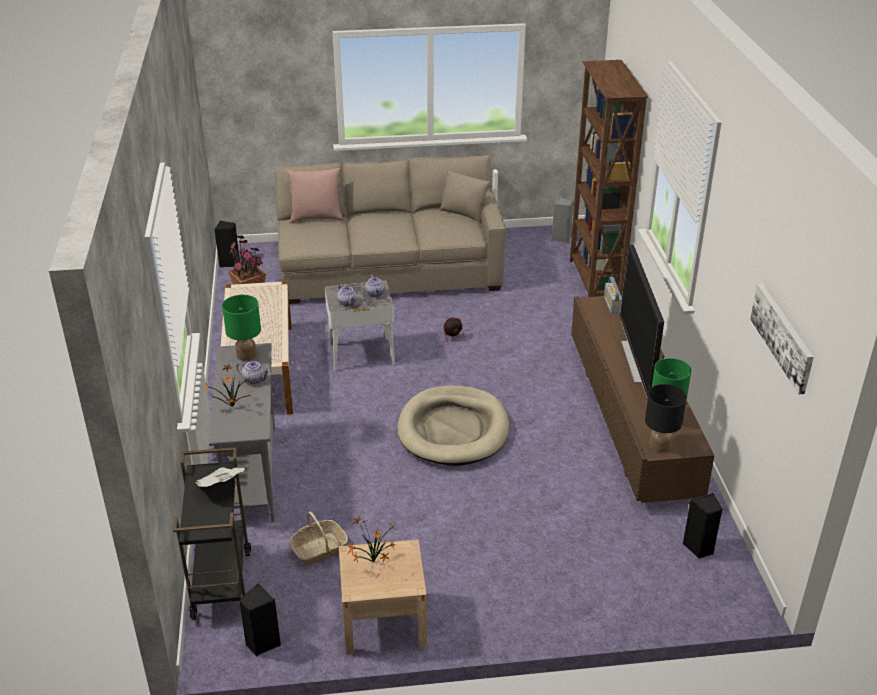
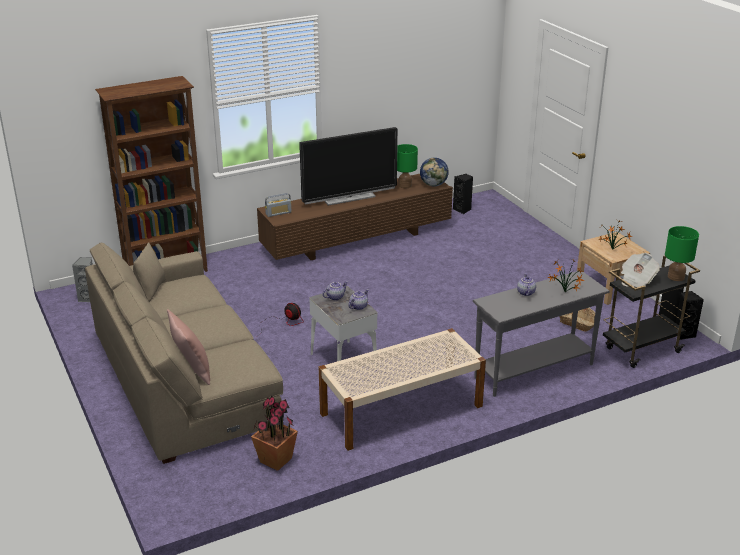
camera: 110 degrees left, 5 degrees down
(229, 263) = (206, 502): black speaker -> black speaker (683, 334)
(246, 354) = (498, 305): green table lamp -> green table lamp (676, 277)
(453, 430) = (415, 299): beige dog bed -> none
(659, 445) = (433, 185): black table lamp -> globe
(783, 336) = (445, 65): picture -> none

